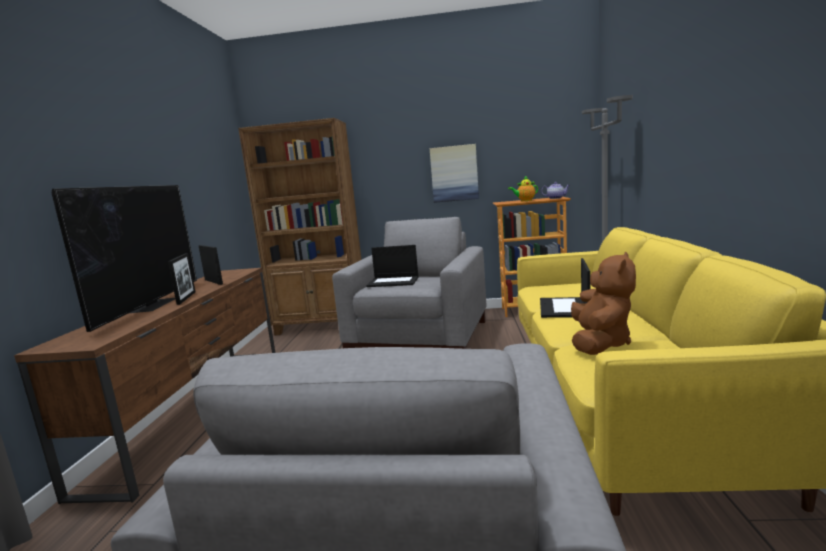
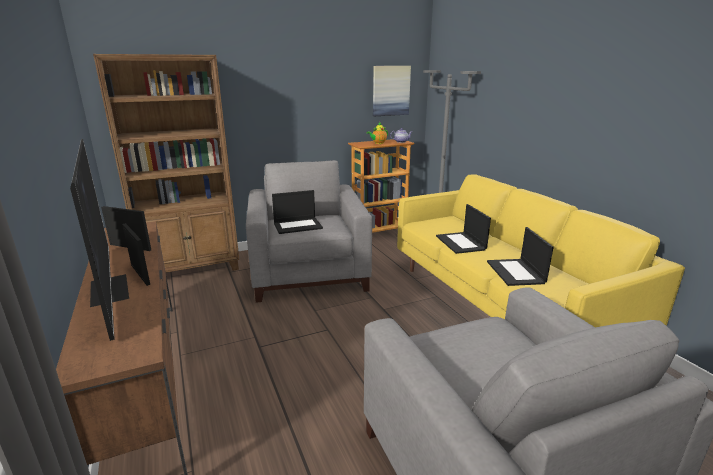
camera: 30 degrees left, 10 degrees up
(454, 173) = (316, 115): picture -> picture (390, 91)
(599, 343) = (516, 272): brown plush toy -> laptop

